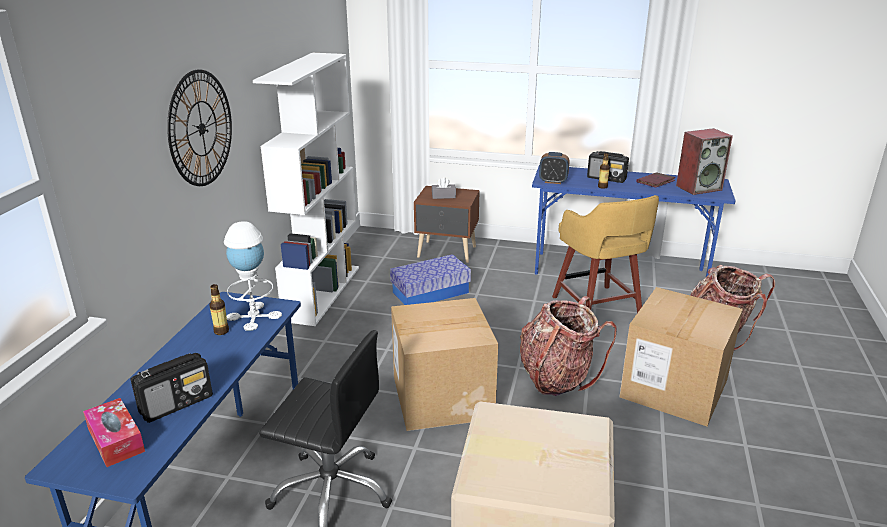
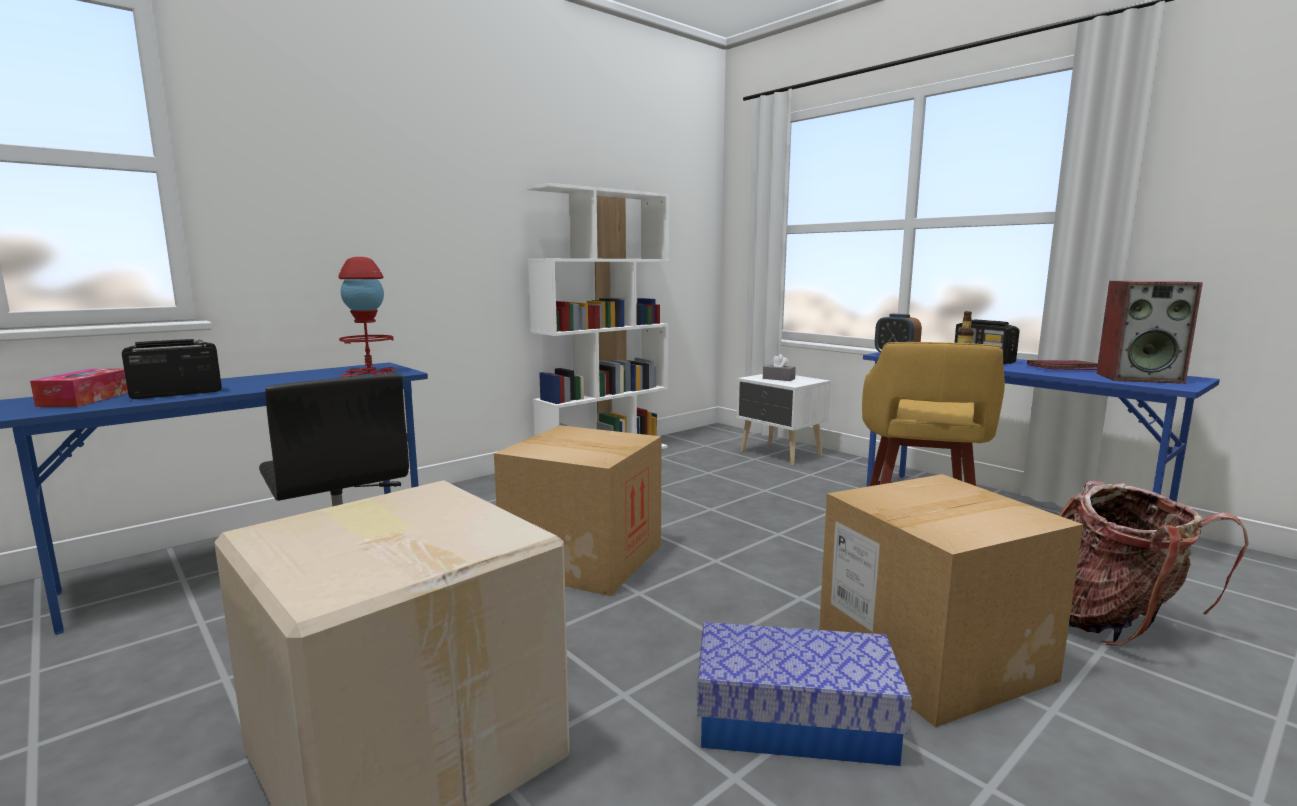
camera: 35 degrees right, 15 degrees down
(177, 404) = (175, 394): radio -> radio turned 150 degrees clockwise
(201, 128) = (428, 205): wall clock -> none
(221, 331) = (323, 375): bottle -> none
(254, 316) = (369, 373): white table lamp -> red table lamp
(430, 292) = (712, 478): storage box -> storage box (794, 721)
(447, 252) = (780, 455): brown nightstand -> white nightstand
(557, 377) = (754, 585): backpack -> none

